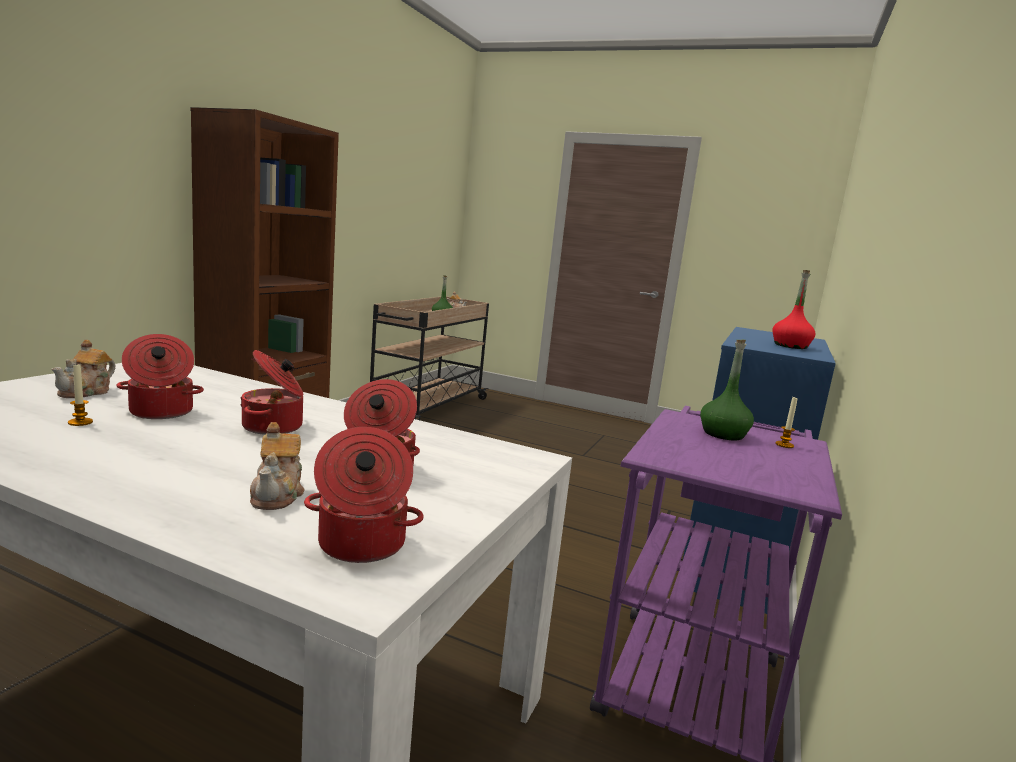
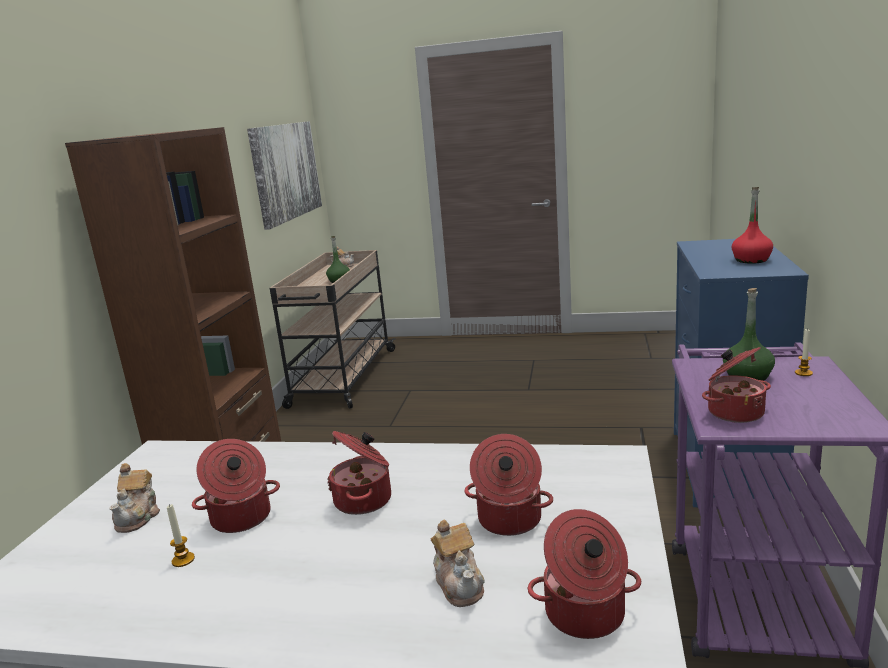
camera: 10 degrees left, 5 degrees up
(423, 214) = (286, 171): none -> picture
(679, 452) = (734, 412): none -> cooking pot

